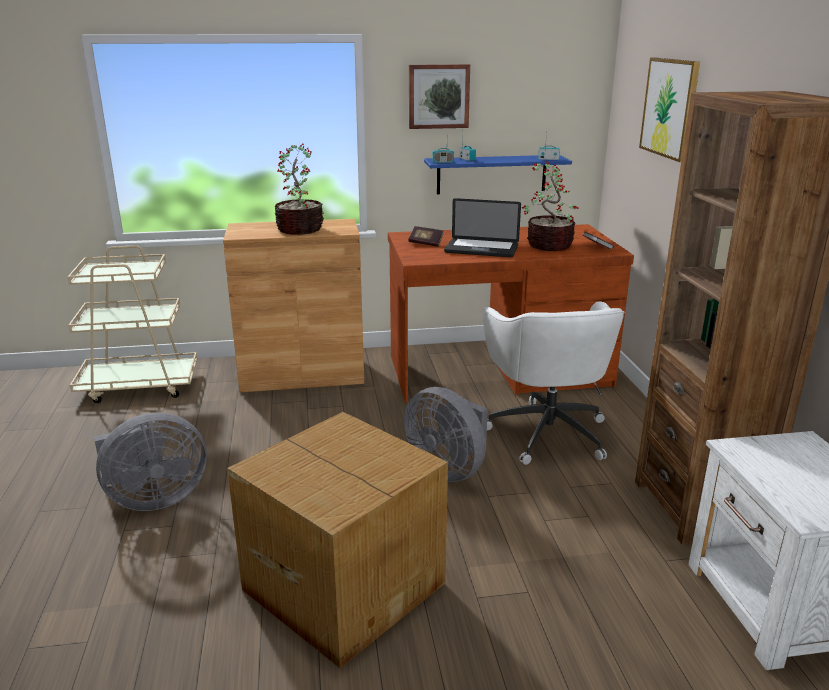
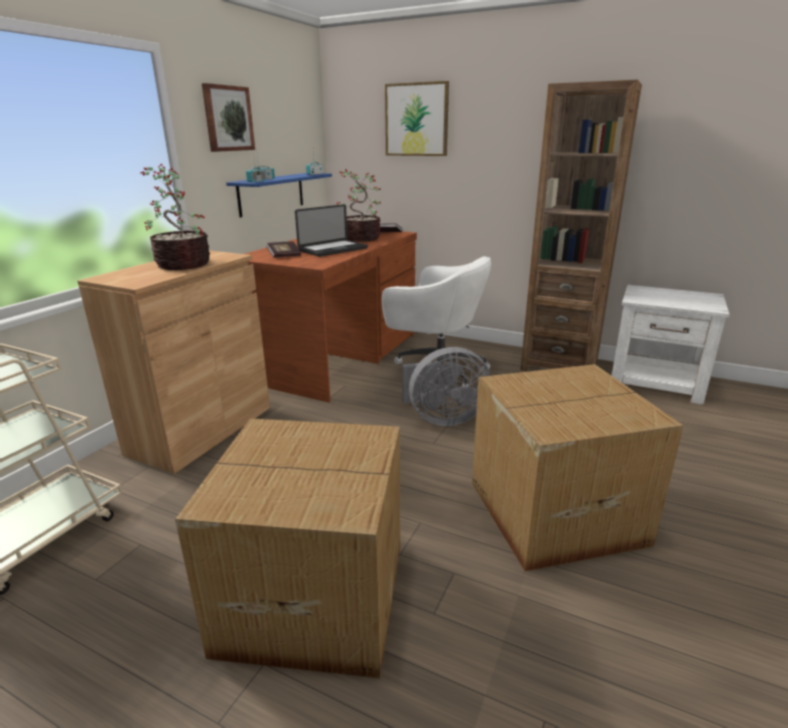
camera: 55 degrees left, 0 degrees up
(154, 499) = (312, 594): grey fan -> cardboard box

